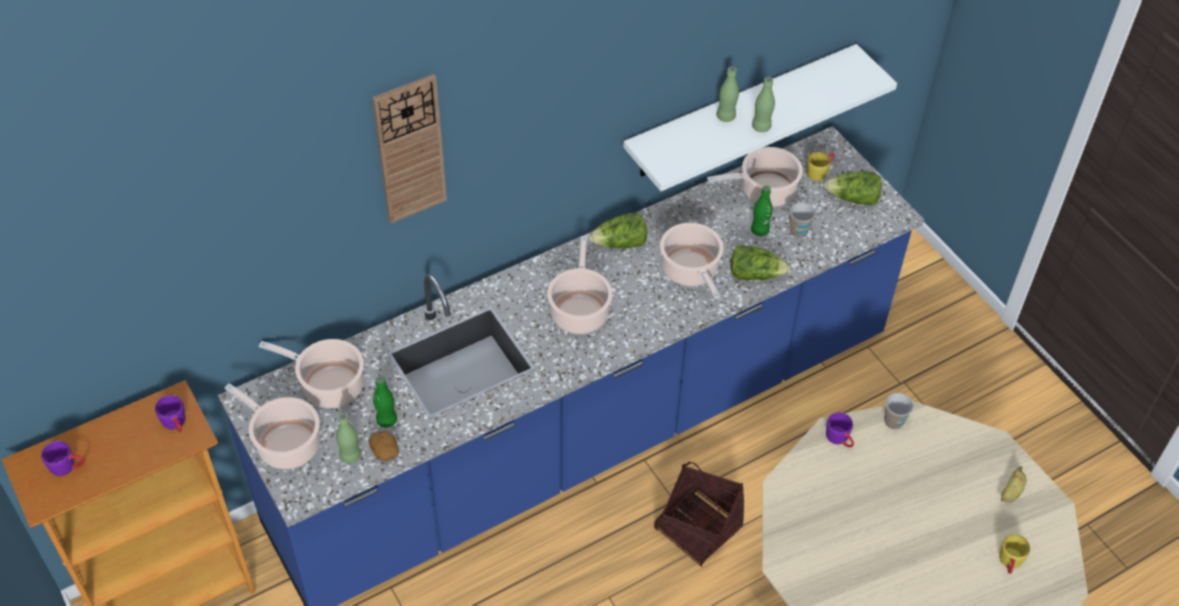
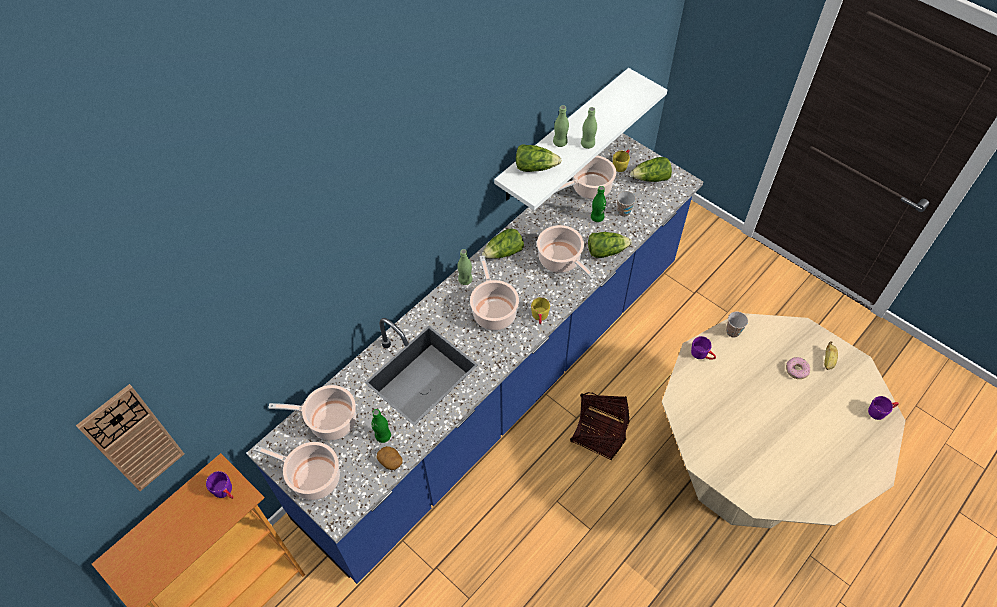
camera: 15 degrees left, 5 degrees up
(68, 466) = (149, 553): purple mug -> purple mug (880, 411)
(350, 456) = (365, 472): green bottle -> green bottle (465, 280)
(410, 149) = (354, 231): wall clock -> wall clock (133, 439)
(681, 139) = (535, 167): none -> lettuce
(962, 492) = (796, 370): none -> donut
(1010, 563) = (847, 412): yellow mug -> yellow mug (540, 317)

